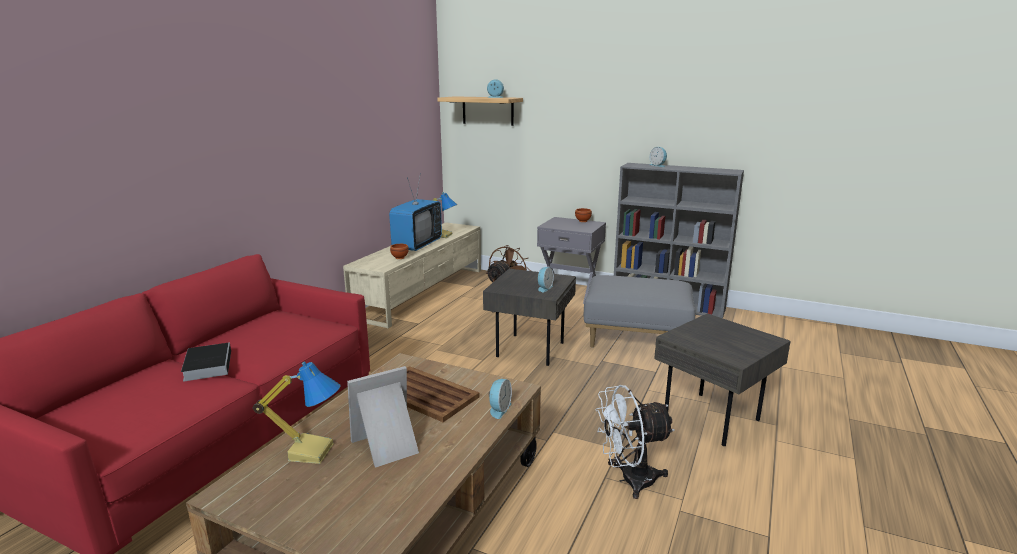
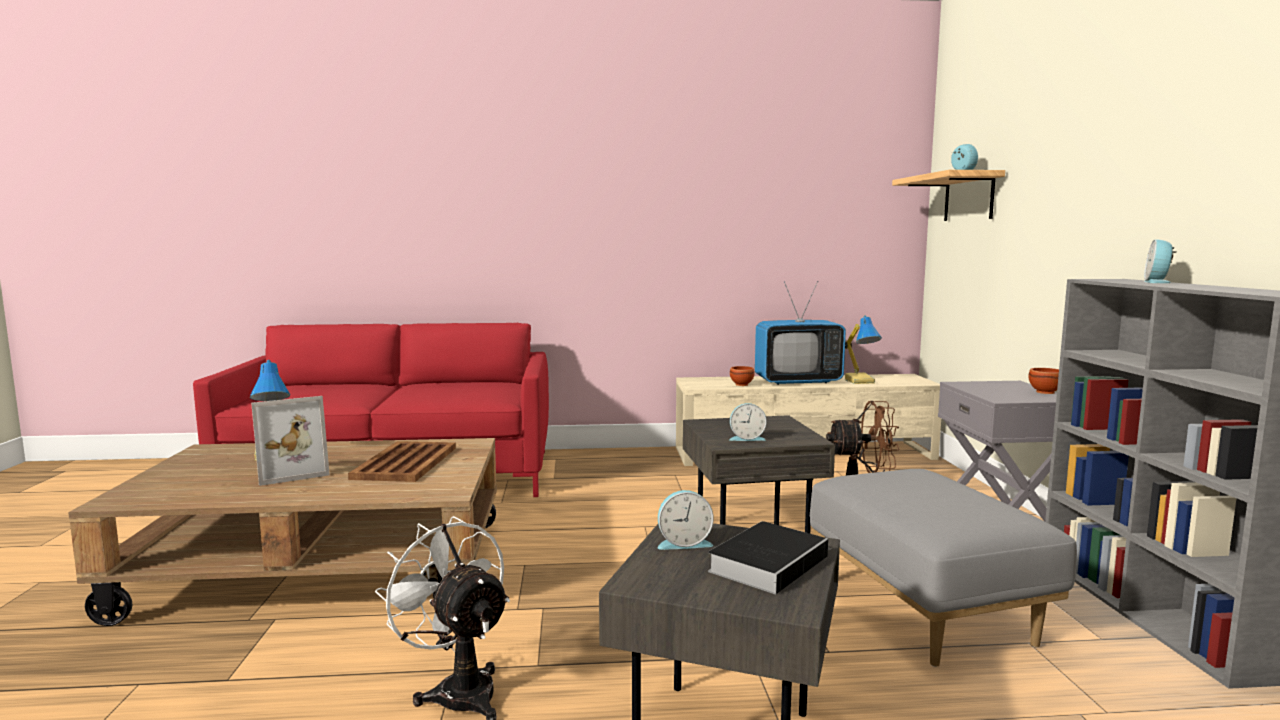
camera: 60 degrees right, 10 degrees down
(208, 364) = (384, 391): book -> book (769, 562)
(388, 446) = (291, 472): picture frame -> picture frame turned 120 degrees clockwise
(499, 409) = (391, 494): alarm clock -> alarm clock (683, 543)

